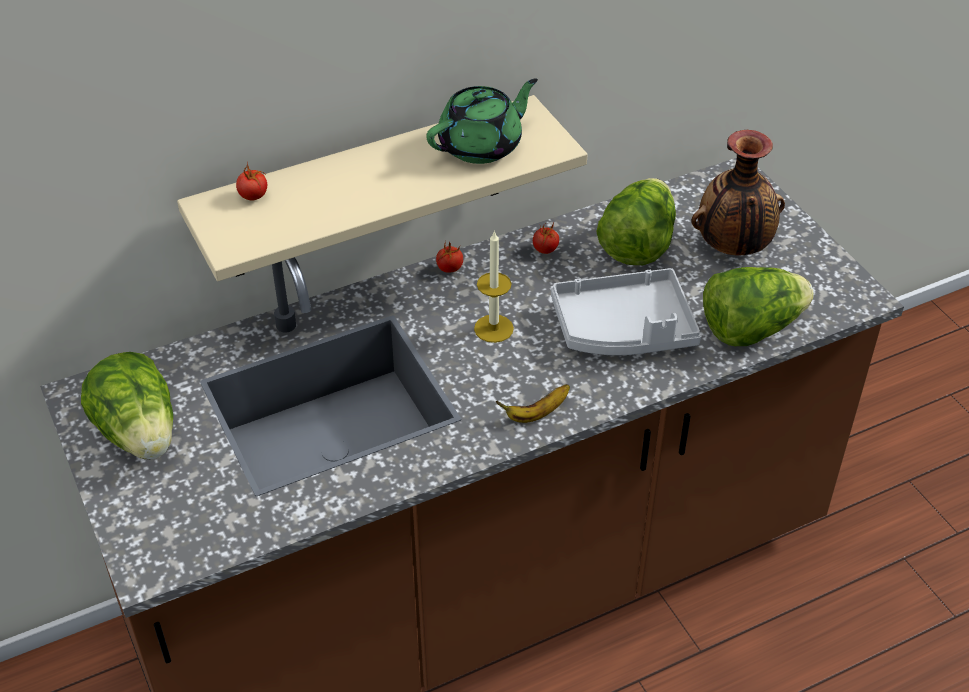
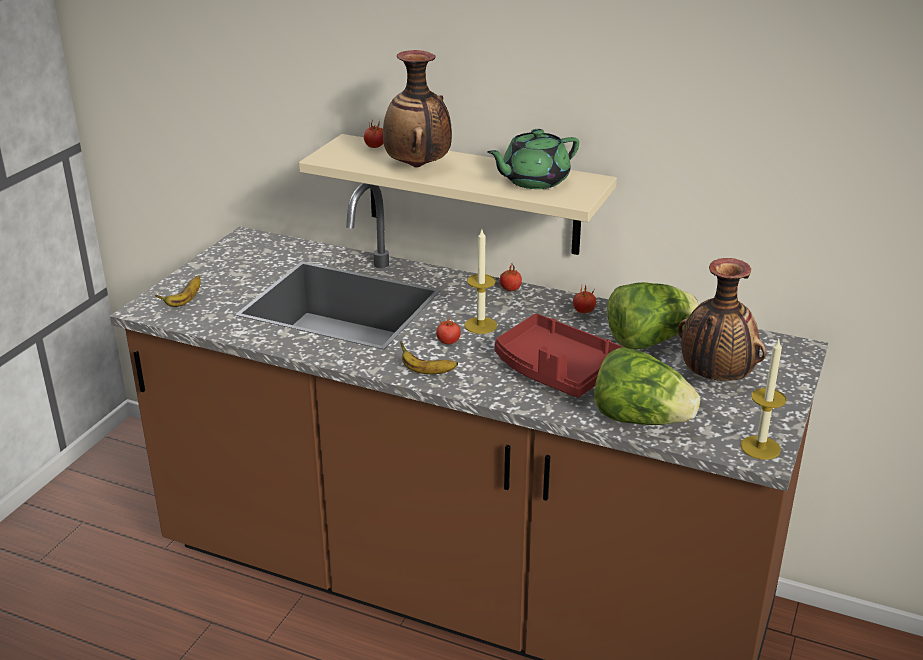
camera: 50 degrees right, 15 degrees down
(140, 434) = (239, 264): lettuce -> none
(171, 524) = (184, 301): none -> banana
(348, 195) = (418, 166): none -> vase
(482, 145) = (533, 181): green teapot -> green teapot turned 135 degrees clockwise
(499, 367) = (448, 342): none -> tomato
(624, 329) = (556, 370): grey tray -> red tray
(850, 291) = (760, 447): none -> candle

